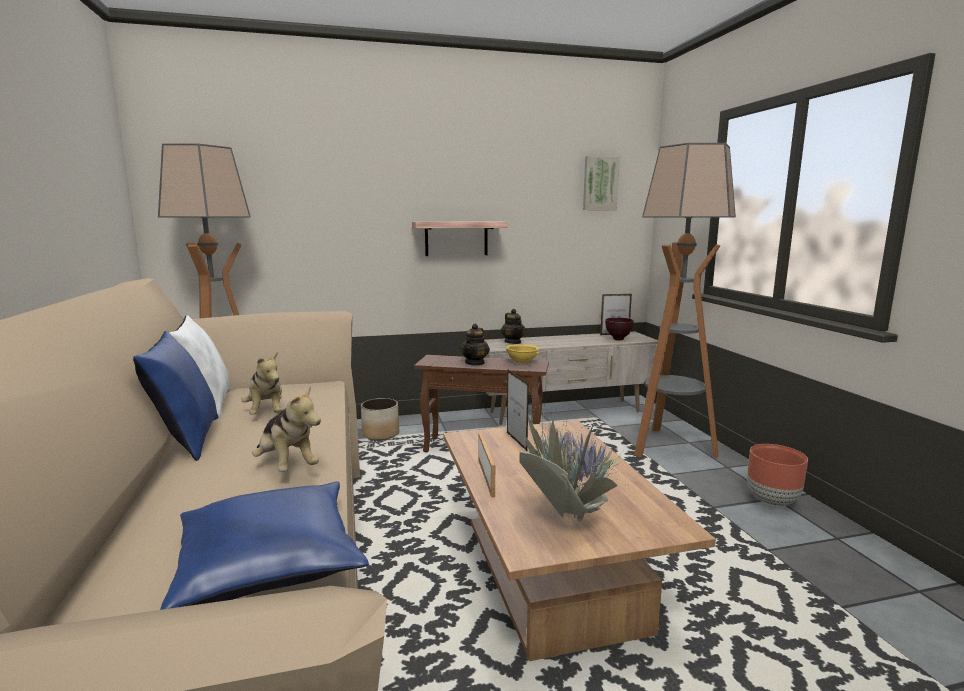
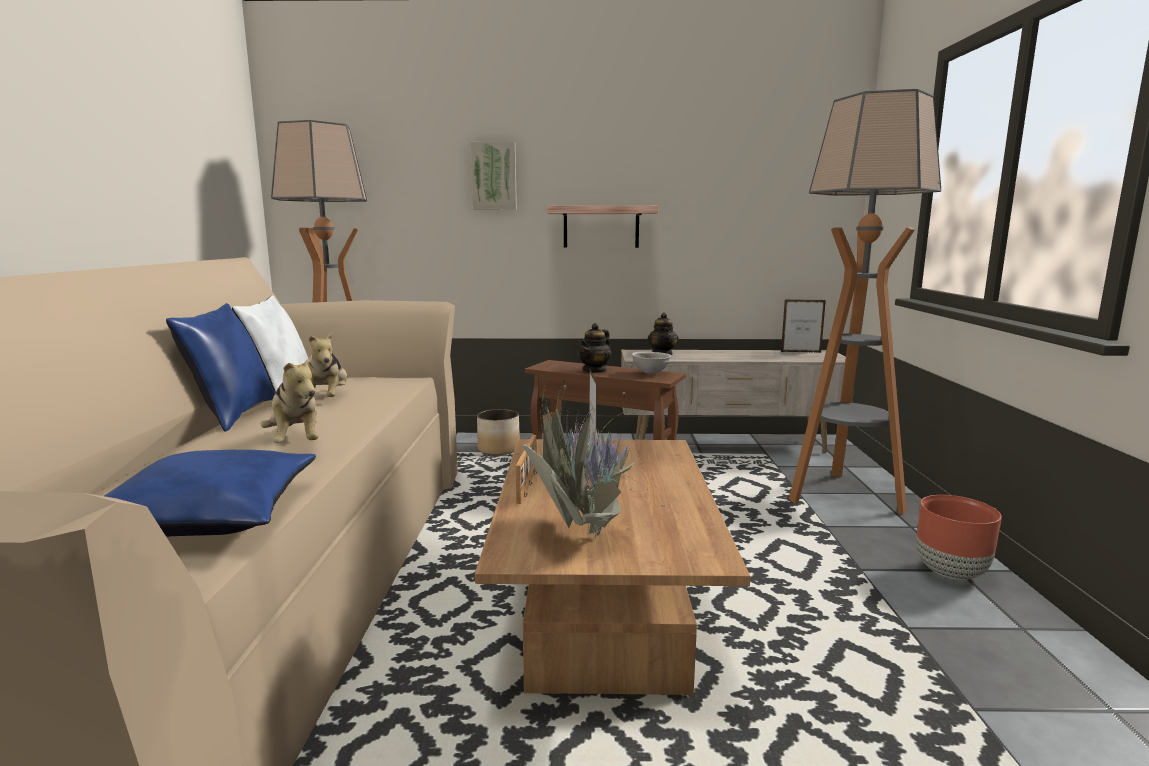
camera: 15 degrees right, 0 degrees up
(522, 362) = (650, 373): yellow bowl -> grey bowl
(600, 183) = (788, 158): picture -> picture (494, 176)
(617, 339) = (800, 357): brown bowl -> none

